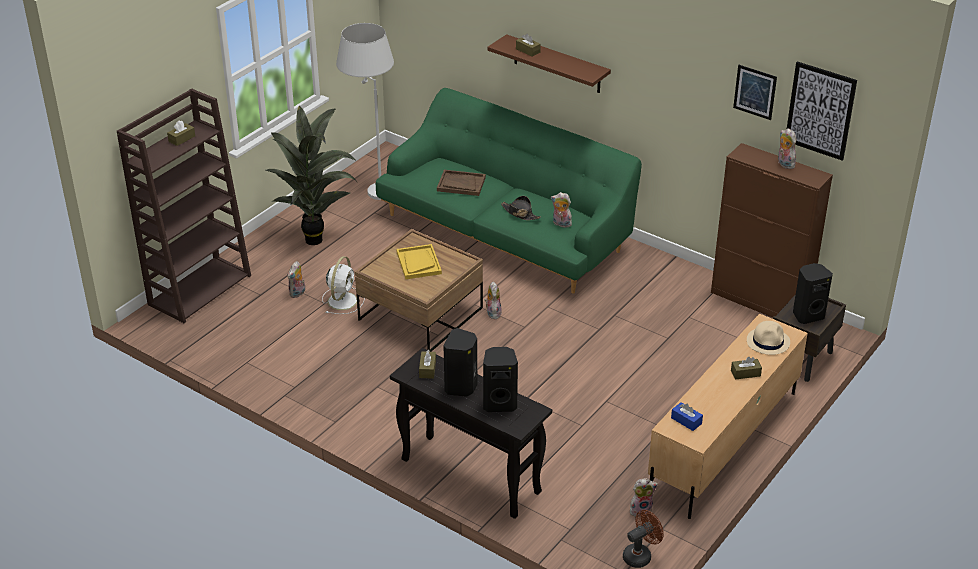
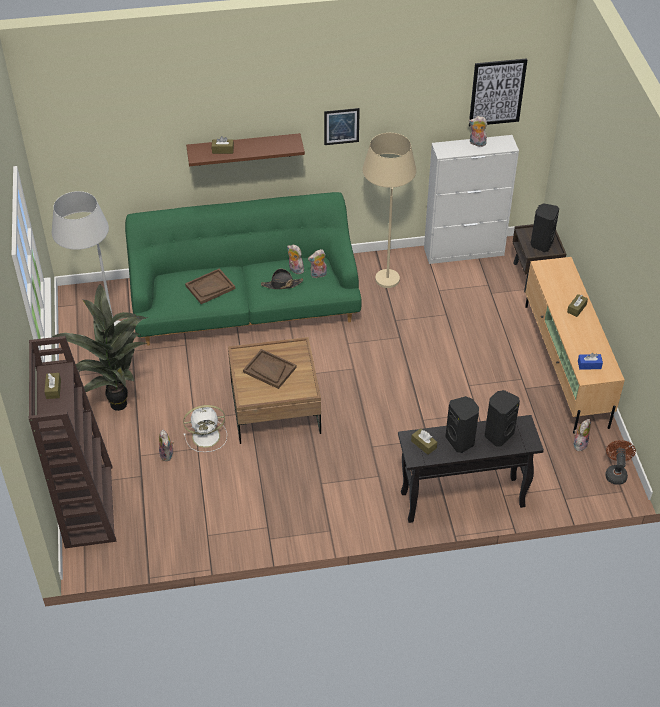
camera: 45 degrees left, 10 degrees up
(343, 300) = (207, 436): white fan -> white fan turned 105 degrees clockwise
(418, 263) = (269, 370): yellow tray -> brown tray
(492, 313) = (320, 373): plush toy -> plush toy (295, 270)
(662, 274) = (384, 270): none -> beige floor lamp
(755, 92) = (439, 100): picture -> picture (341, 126)
(760, 302) = (464, 251): brown cabinet -> white cabinet
(768, 341) = (560, 277): beige hat -> none

